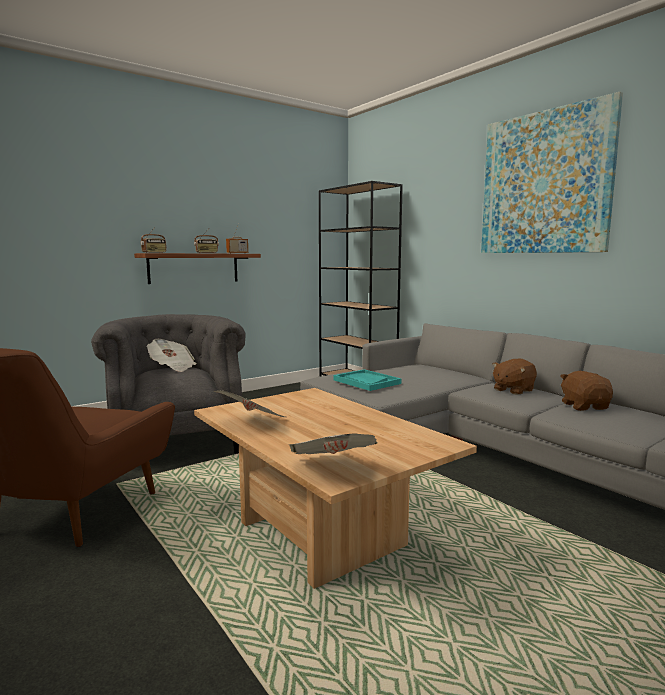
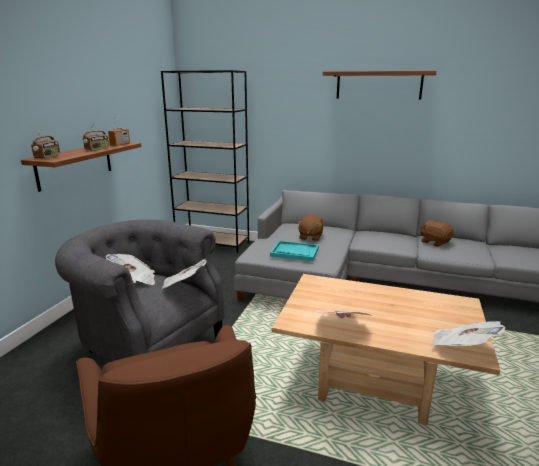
camera: 35 degrees left, 10 degrees up
(199, 376) = (183, 285): none -> newspaper
(513, 390) = (383, 237): brown plush toy -> brown plush toy (310, 237)
(544, 183) = (378, 85): picture -> shelf

